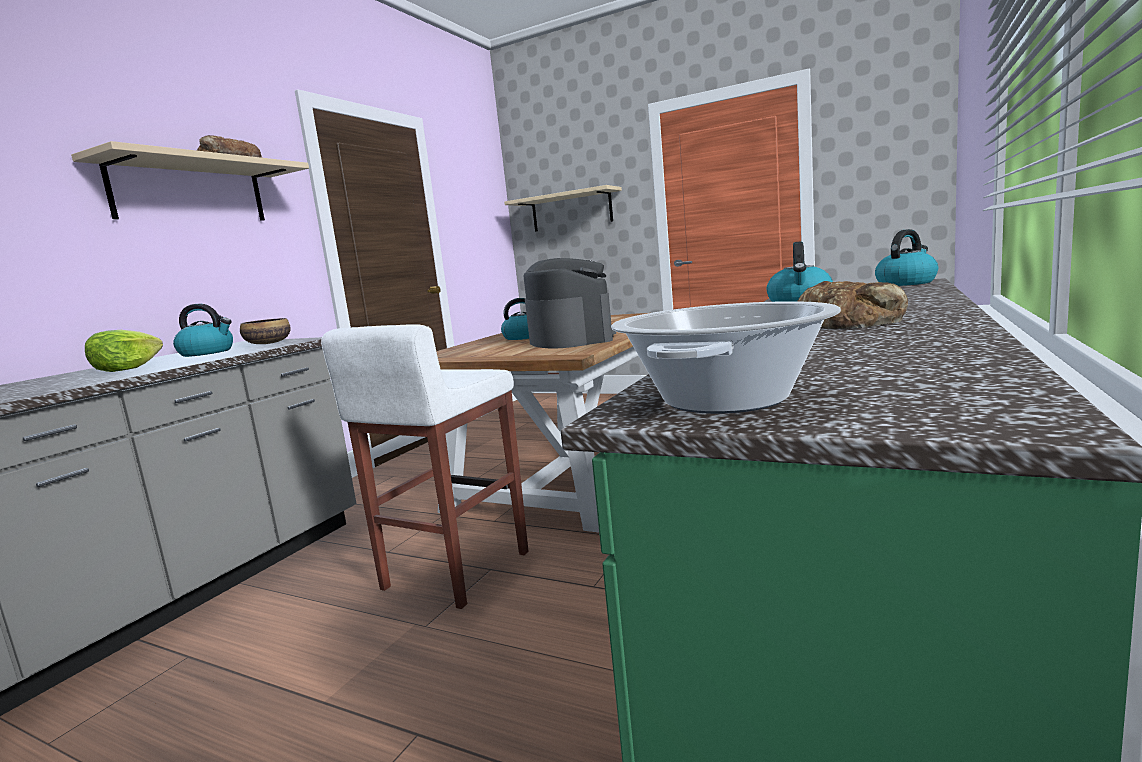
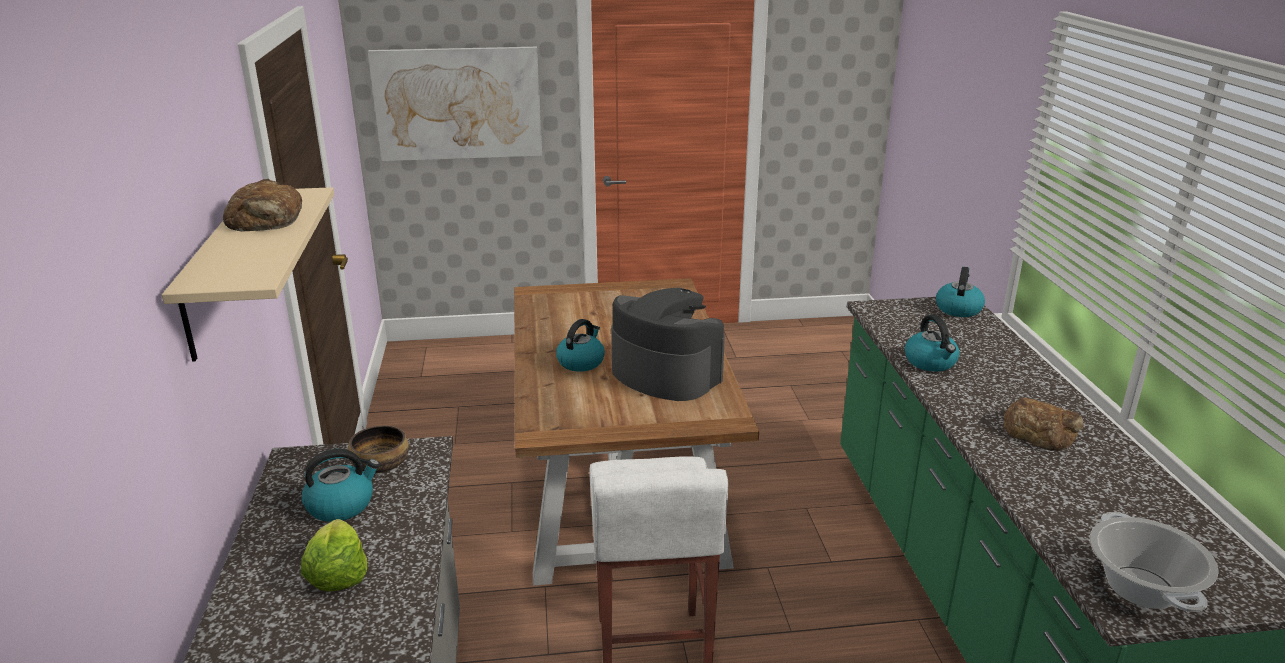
camera: 35 degrees left, 15 degrees up
(571, 210) = (458, 103): beige shelf -> picture

